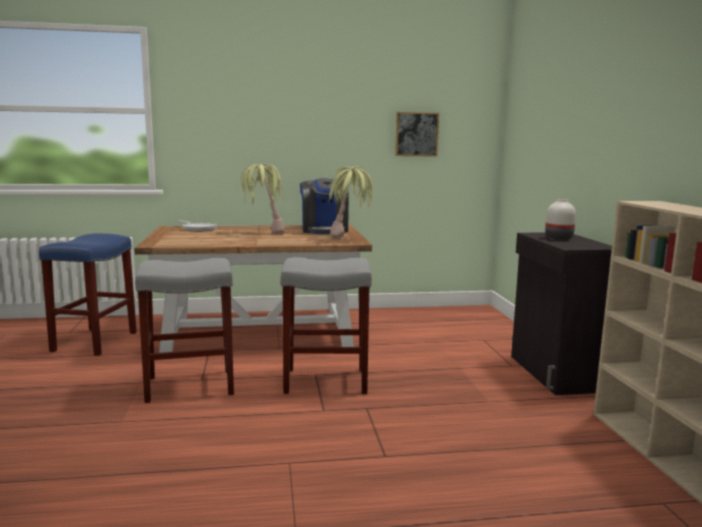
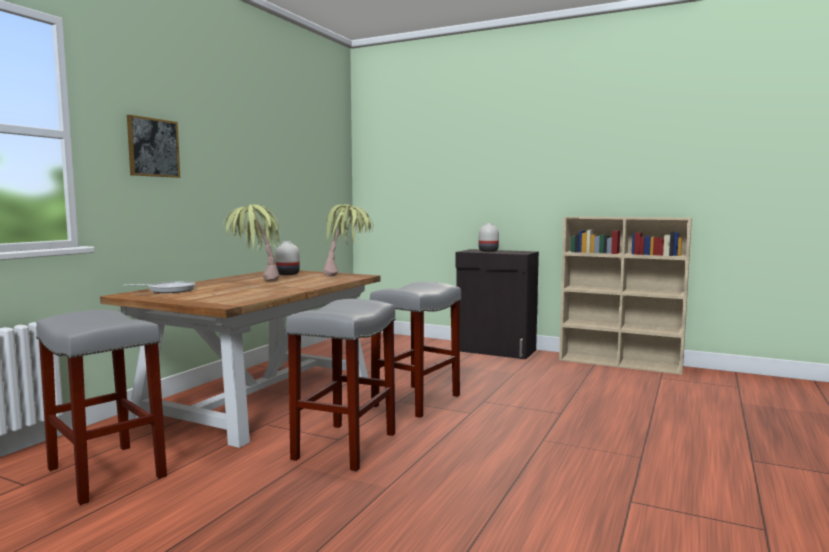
camera: 55 degrees left, 5 degrees down
(95, 341) = (105, 472): blue stool -> grey stool
(324, 230) = (287, 274): coffee machine -> white vase
(416, 134) = (306, 177): picture -> picture (153, 147)

